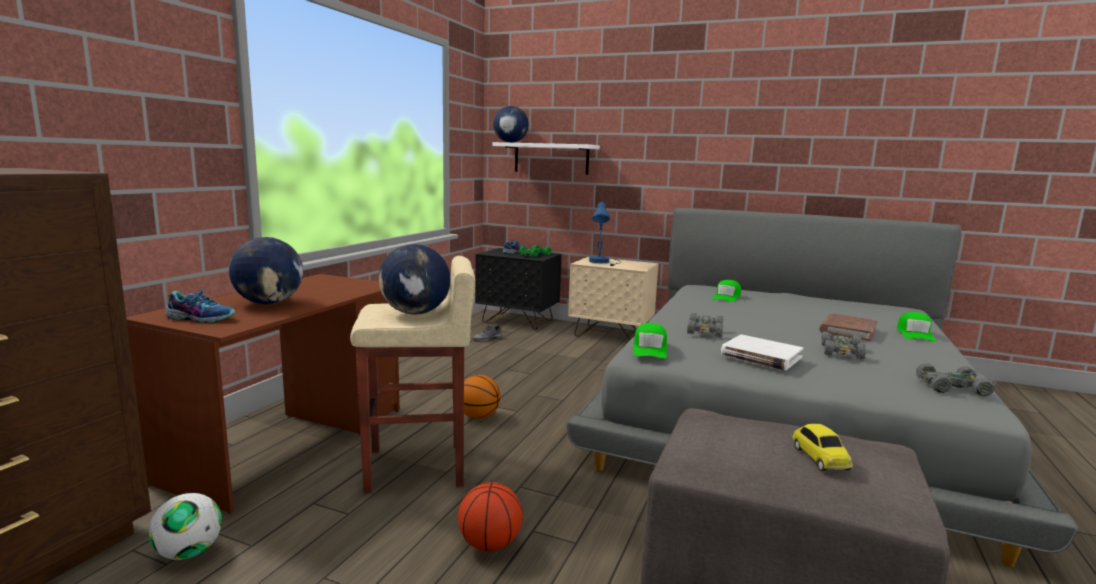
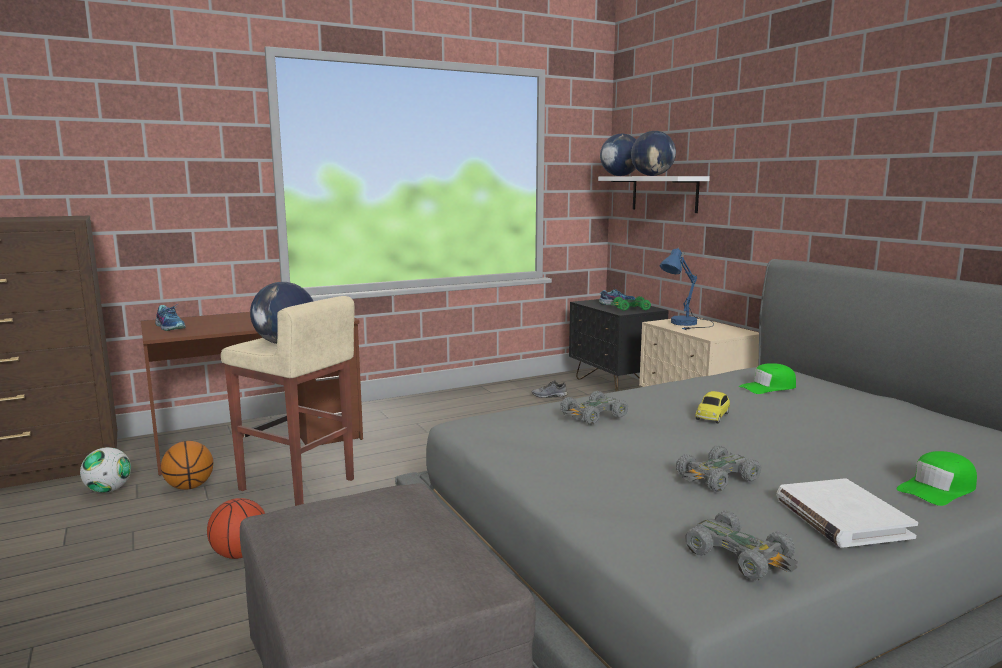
camera: 40 degrees right, 0 degrees up
(269, 303) = (233, 322): globe -> globe (652, 176)
(478, 416) = (410, 461): basketball -> basketball (190, 487)
(650, 349) = (484, 419): green cap -> none
(760, 356) = (576, 453): white book -> white book (841, 518)
(819, 458) = (368, 553): toy car -> toy car (712, 416)
(847, 330) = (816, 457): brown book -> none

